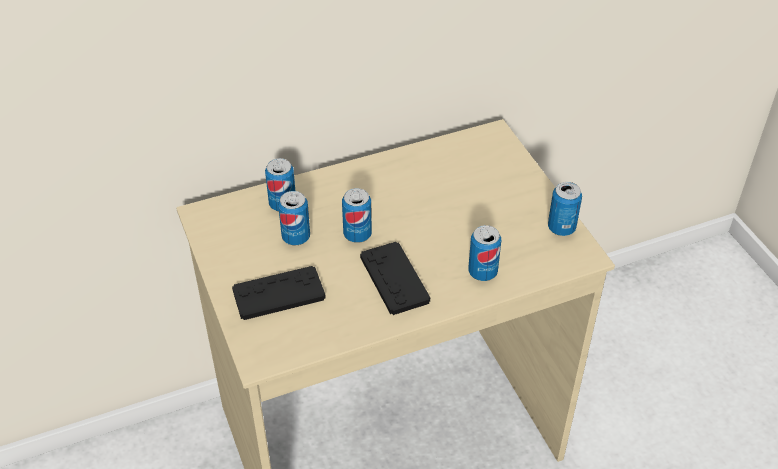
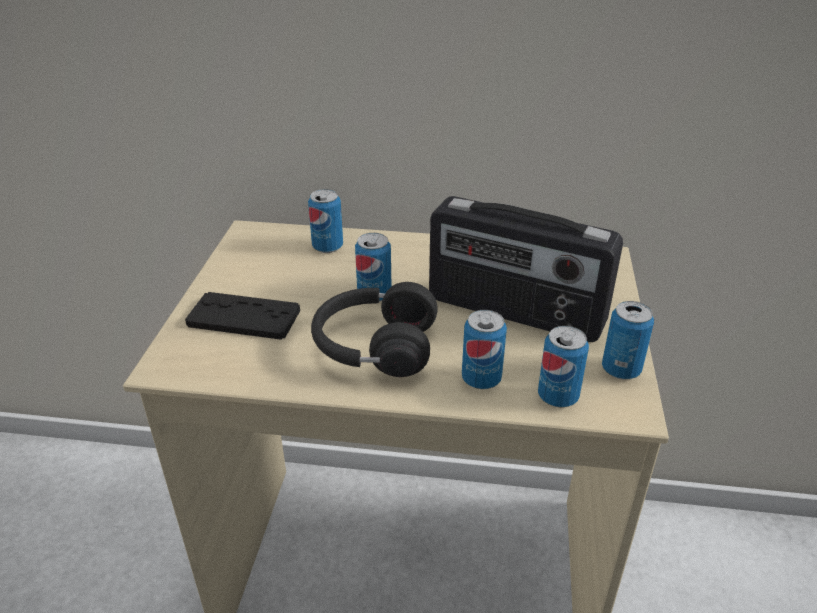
camera: 30 degrees right, 10 degrees down
(296, 237) = (311, 276): can -> can (558, 396)
(394, 279) = (373, 348): black game controller -> black headphones
(466, 210) = (514, 312): none -> radio

